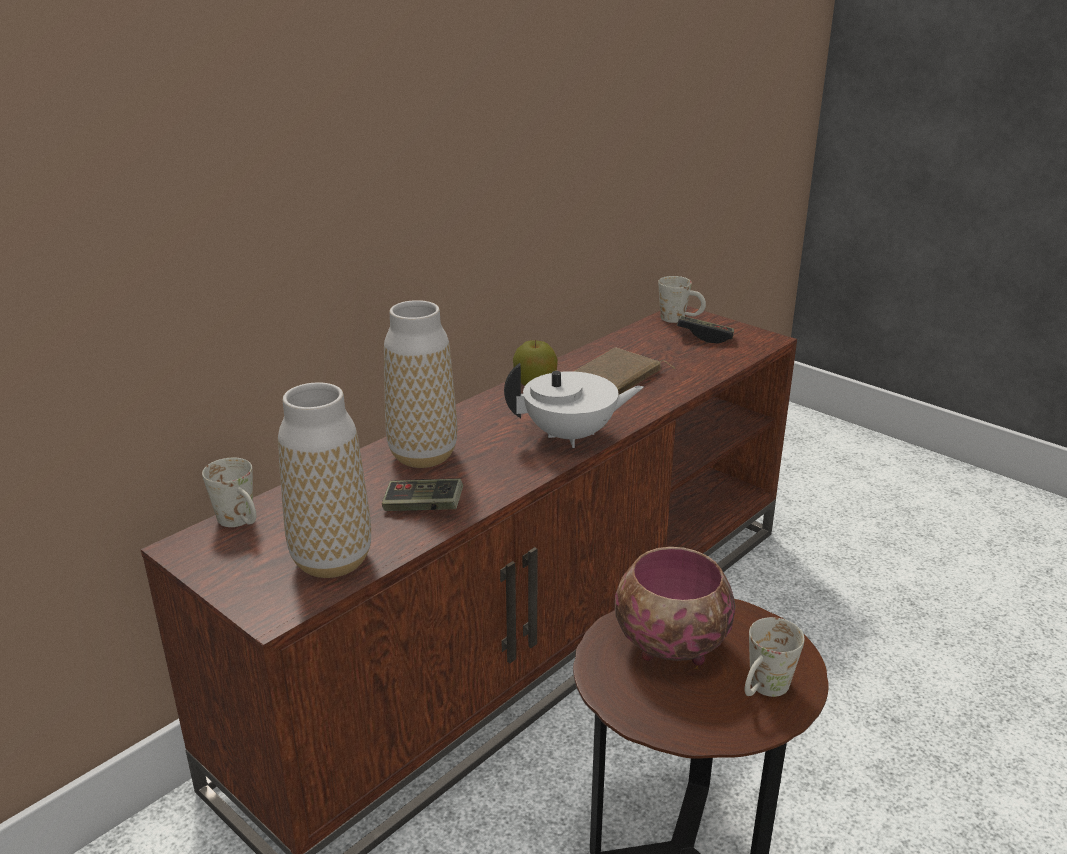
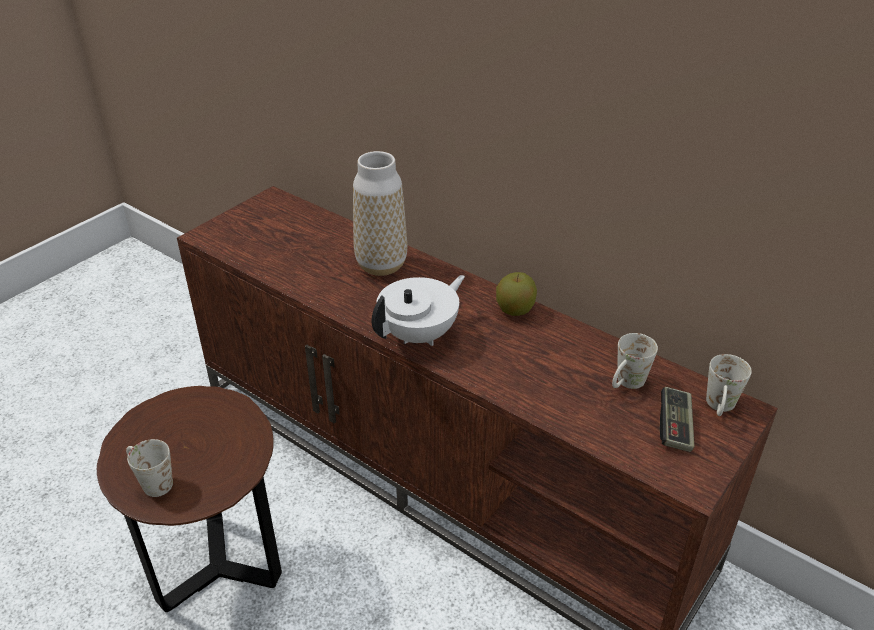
camera: 85 degrees right, 10 degrees up
(241, 522) = (296, 210): white mug -> white mug (626, 384)
(332, 561) = (251, 246): vase -> none
(423, 507) = (310, 272): game controller -> none
(571, 436) = (420, 335): white teapot -> white teapot turned 120 degrees counterclockwise
(618, 378) = (541, 360): brown book -> none
(669, 647) = (209, 432): bowl -> none

